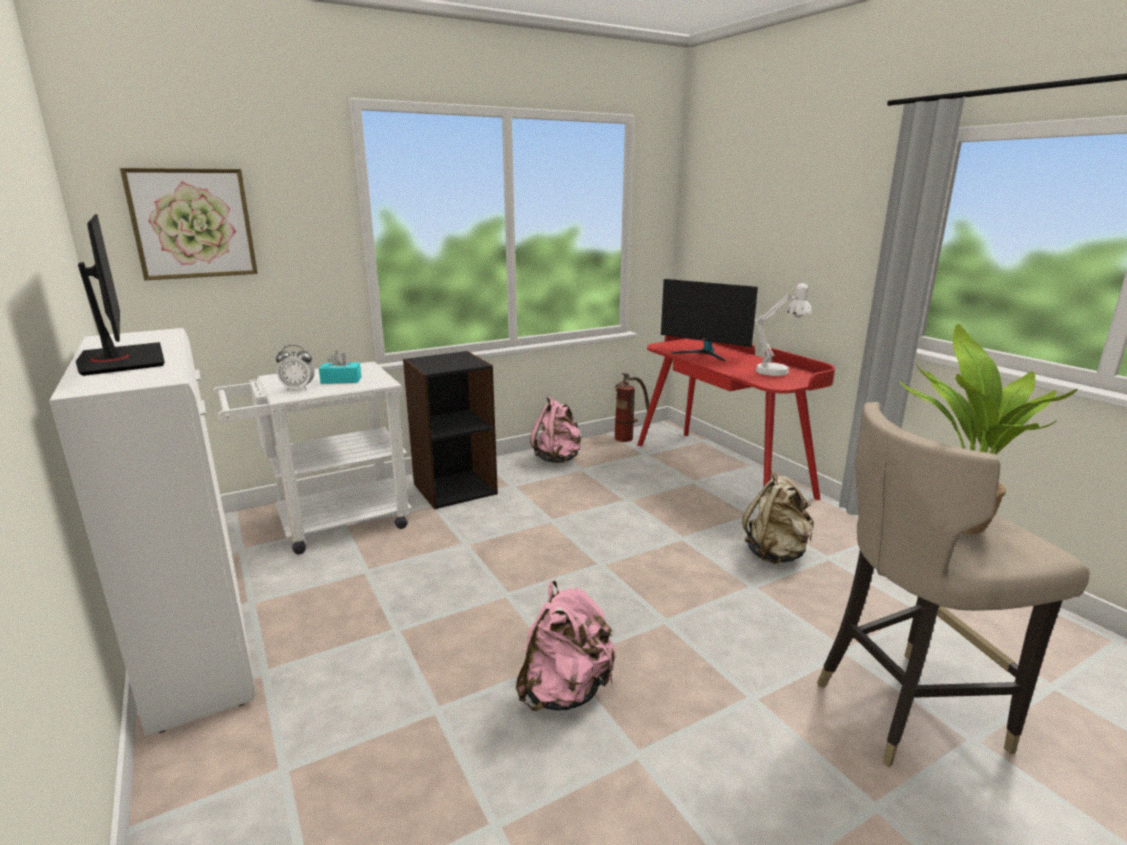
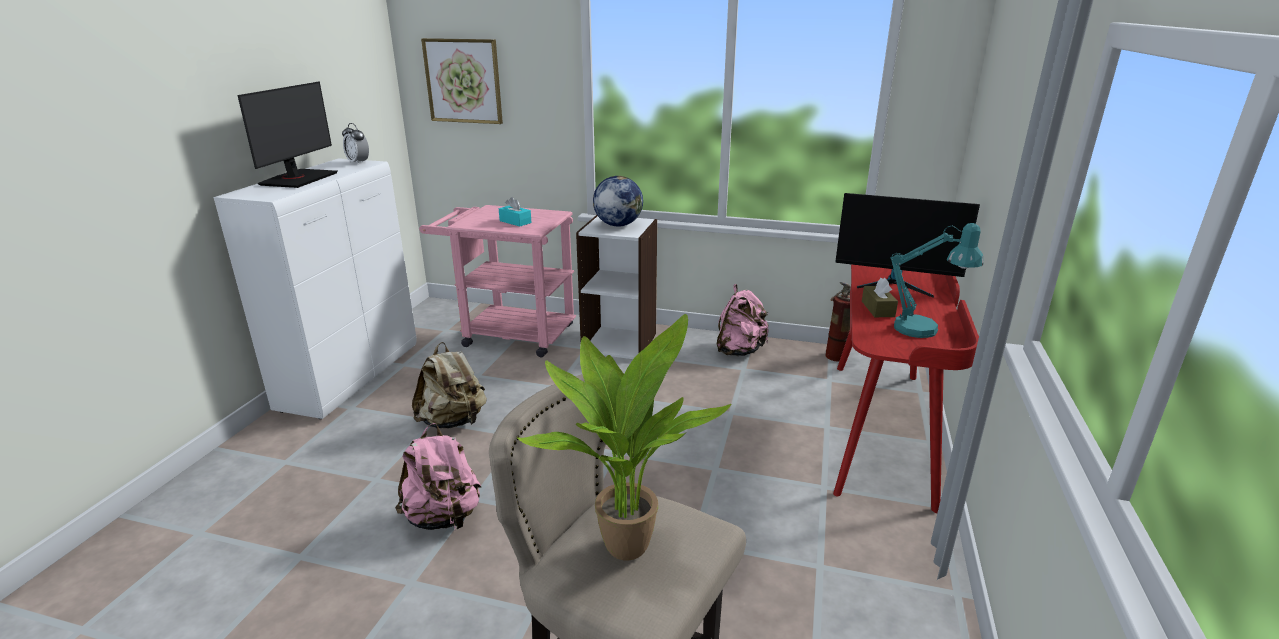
camera: 45 degrees right, 5 degrees up
(298, 389) = (480, 221): alarm clock -> alarm clock (358, 162)
(330, 524) = (509, 334): white cart -> pink cart
(446, 361) = (618, 225): none -> globe
(454, 488) = (619, 342): black bookcase -> white bookcase
(704, 353) = (895, 284): monitor -> monitor turned 60 degrees counterclockwise
(730, 368) = (878, 309): none -> brown tissue box
(776, 554) = (773, 531): beige backpack -> beige backpack (453, 421)
(778, 371) = (925, 330): white table lamp -> turquoise table lamp

